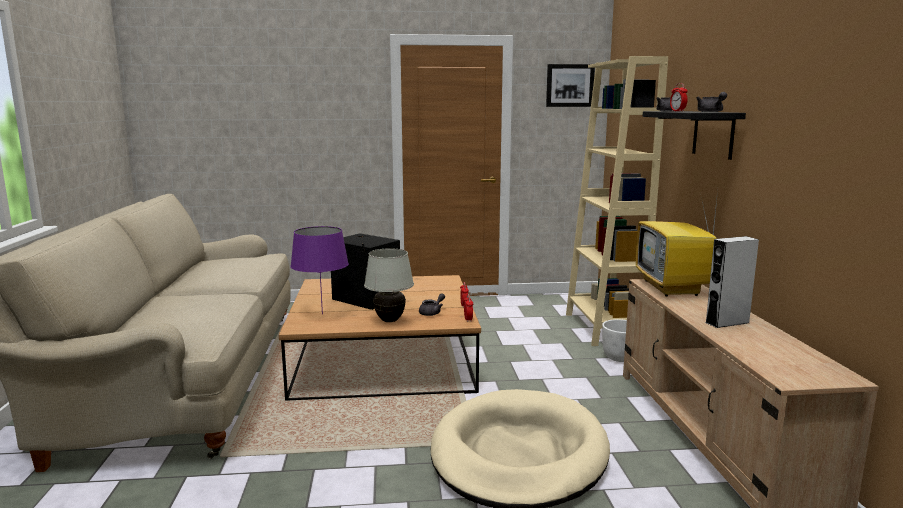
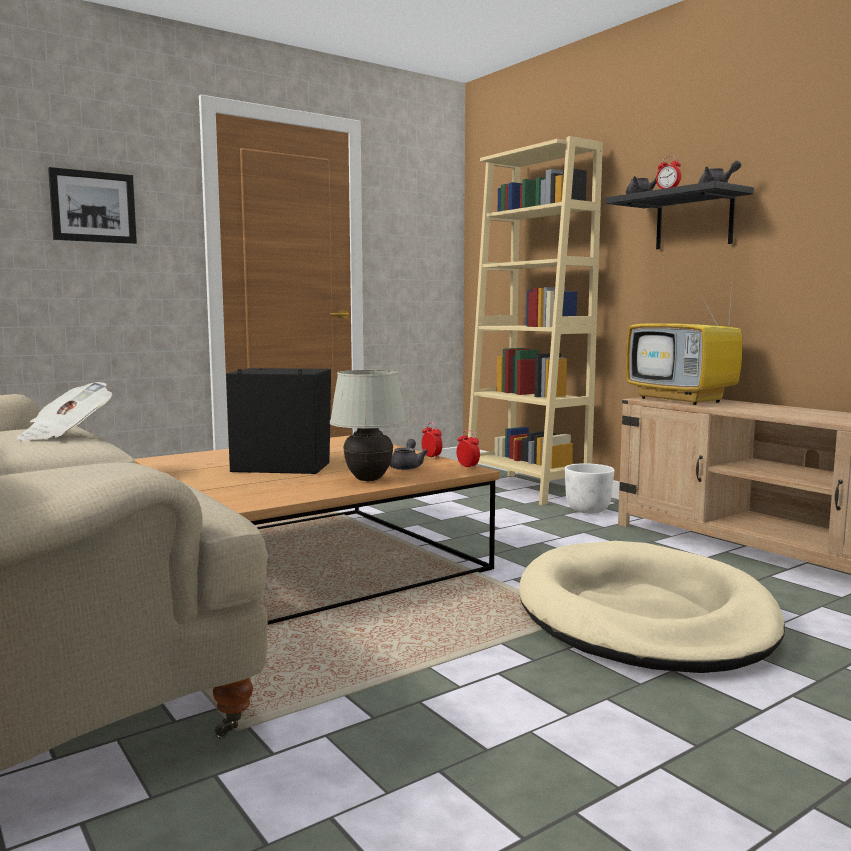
camera: 30 degrees left, 5 degrees down
(250, 267) = (66, 435): none -> newspaper
(322, 314) = (249, 486): purple table lamp -> none
(569, 85) = (425, 194): picture -> picture (93, 207)
(727, 322) = (802, 413): grey speaker -> none

